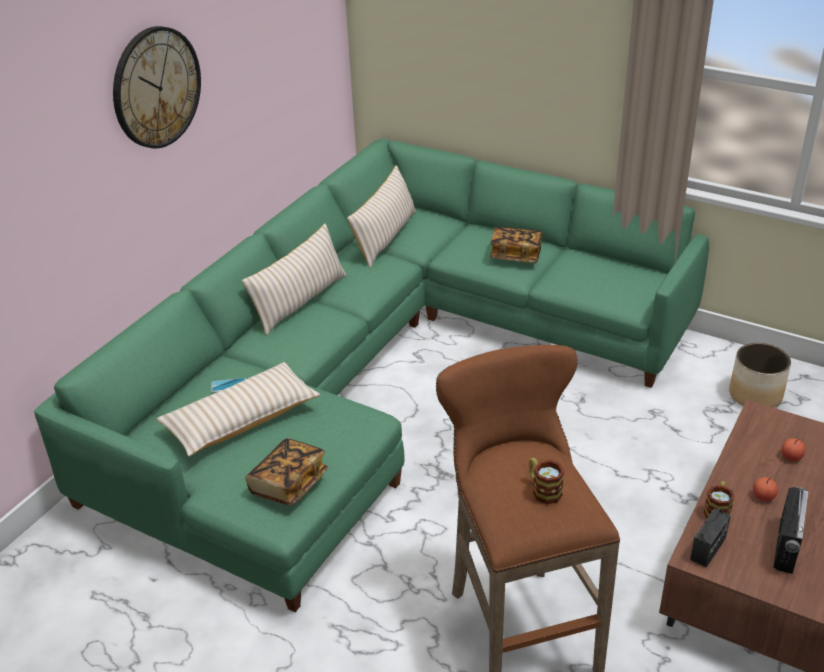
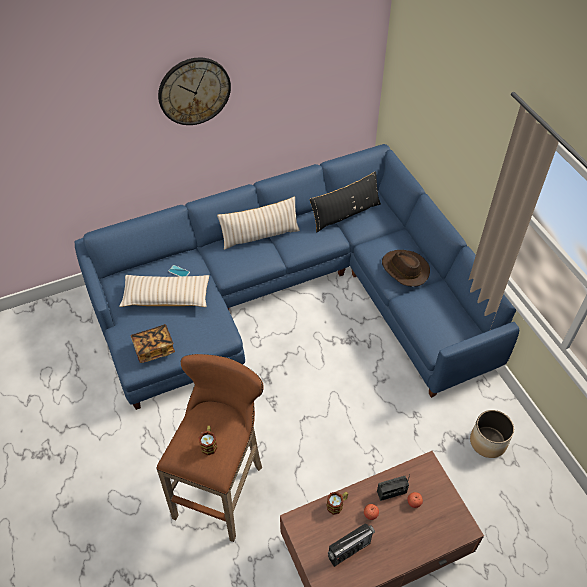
camera: 35 degrees right, 15 degrees up
(382, 369) = (297, 294): green sofa -> blue sofa
(385, 237) = (345, 214): beige pillow -> black pillow
(515, 255) = (404, 269): book -> brown hat
(708, 549) = (308, 522): radio -> radio (391, 492)

